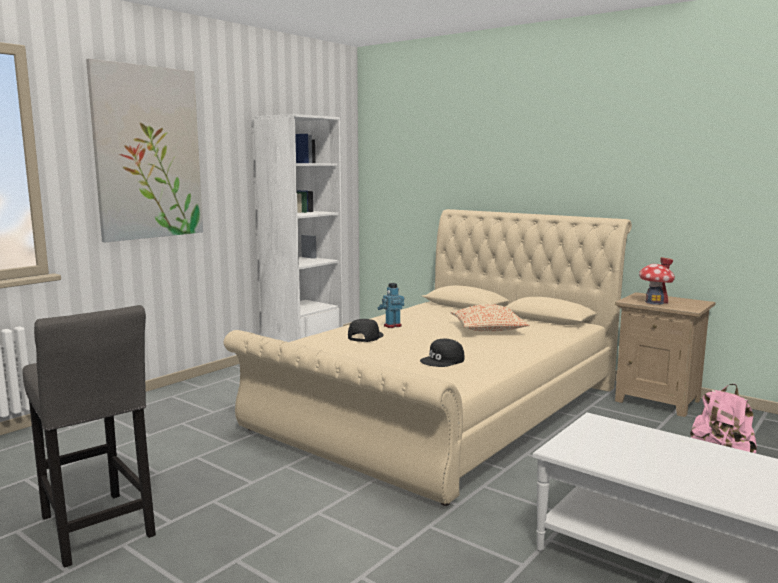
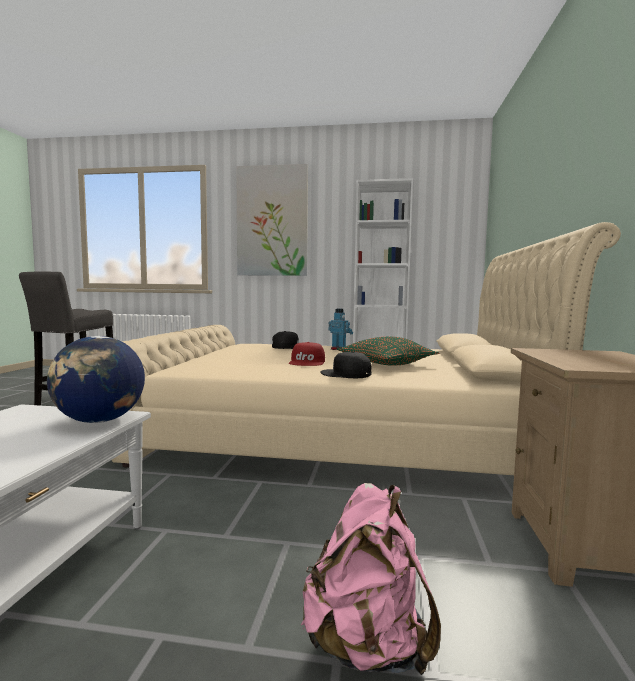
camera: 60 degrees right, 5 degrees down
(443, 360) = (252, 362): black cap -> black cap (346, 374)
(463, 346) = (307, 362): none -> red cap
(488, 330) = (386, 364): beige pillow -> green pillow
(609, 426) = (99, 421): none -> globe
(654, 302) = (567, 356): toy house -> none

